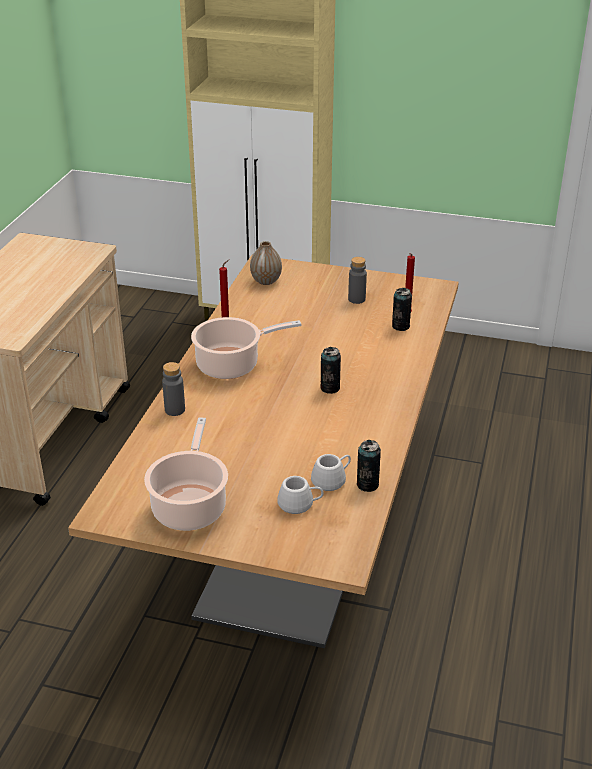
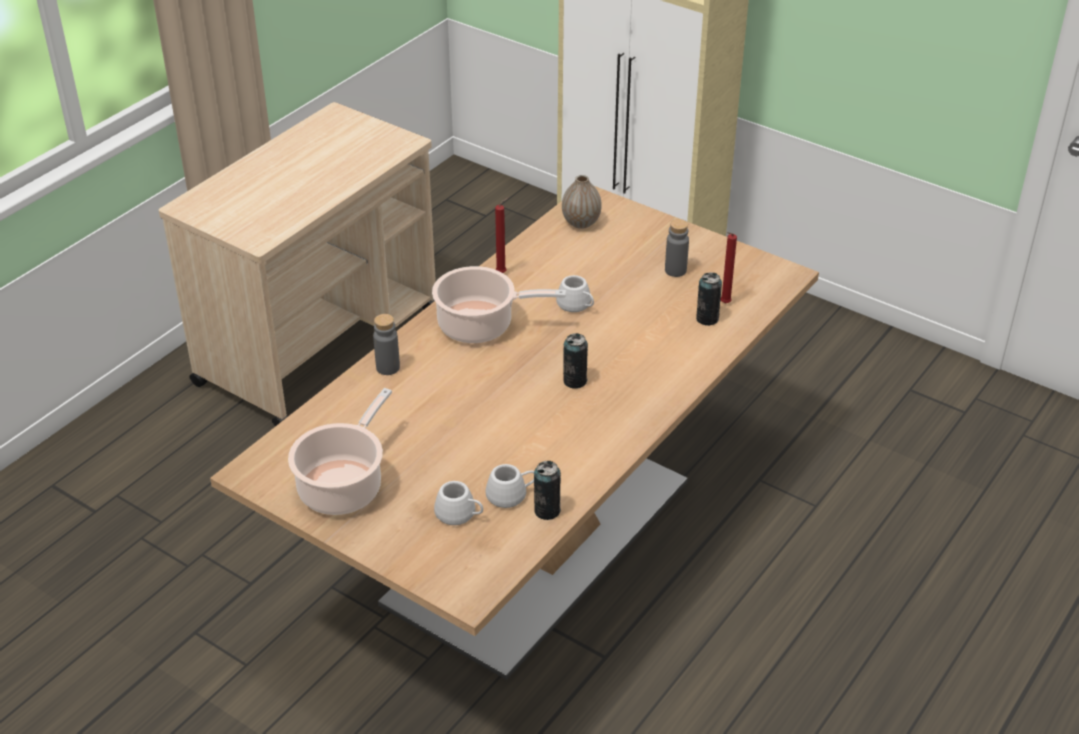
camera: 20 degrees right, 5 degrees up
(298, 336) = (577, 305): none -> white mug

